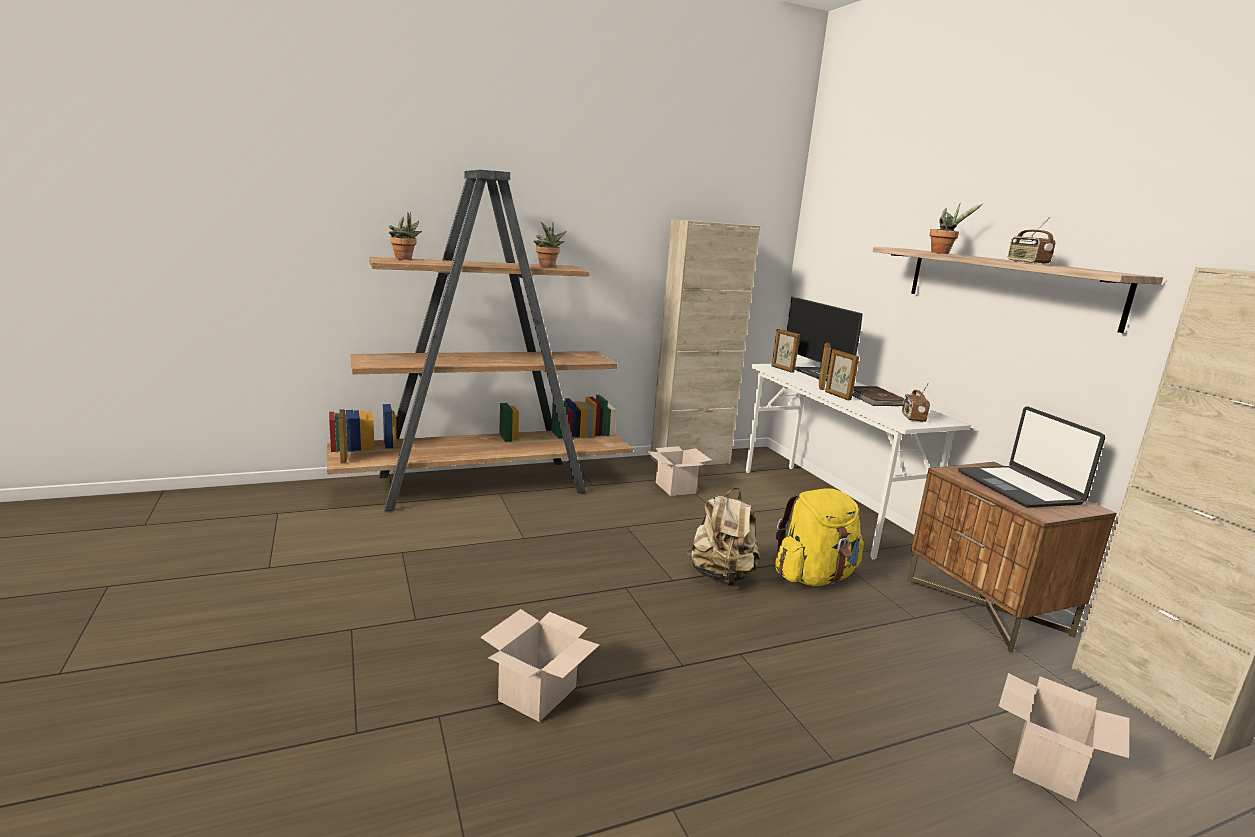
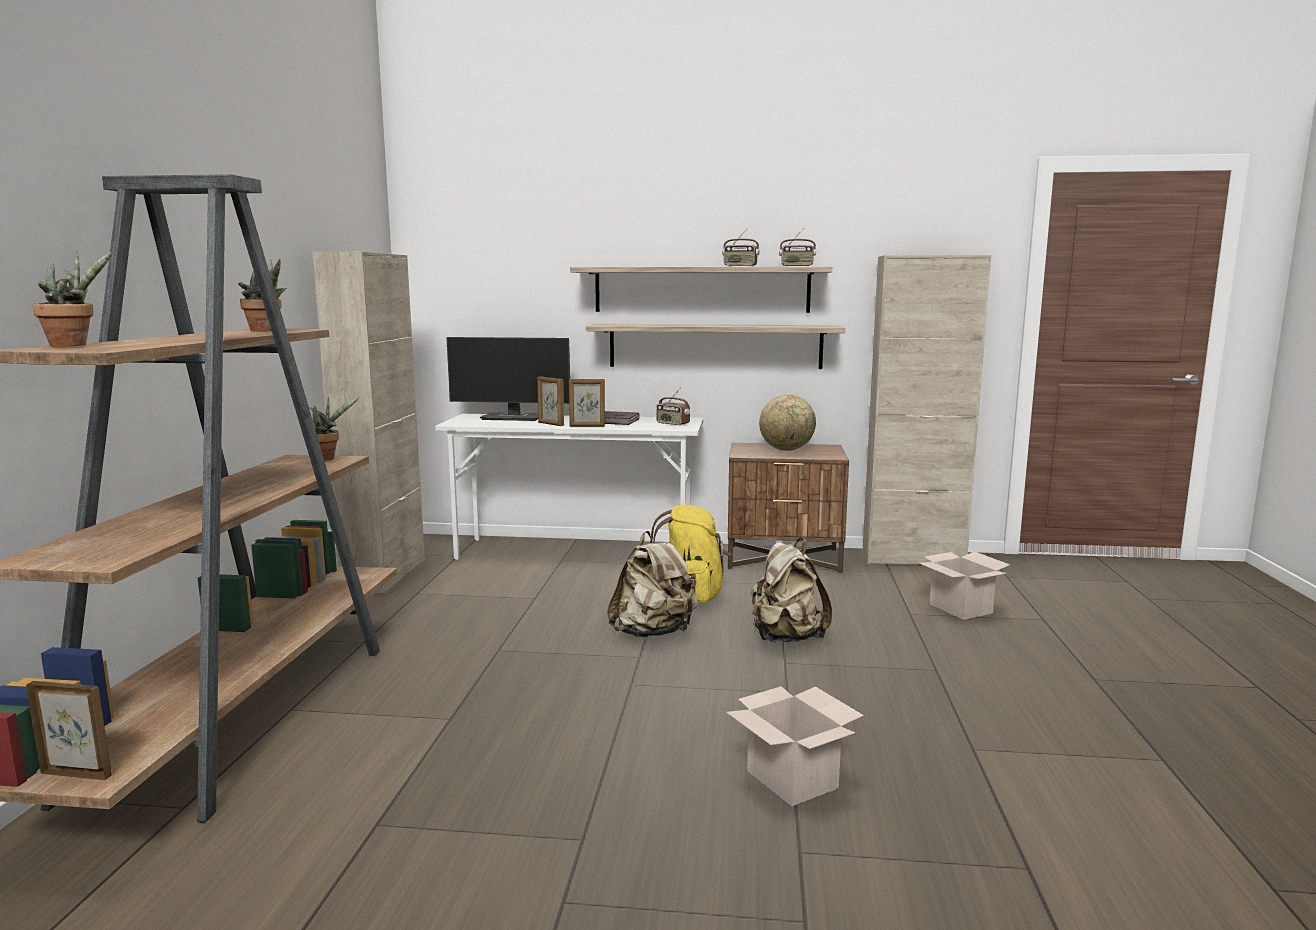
camera: 60 degrees left, 5 degrees down
(676, 488) = (443, 600): cardboard box -> none
(782, 369) = (474, 422): picture frame -> none
(791, 644) = (785, 638): none -> beige backpack
(943, 253) = (648, 266): potted plant -> potted plant (326, 458)
(1006, 351) = (715, 346): none -> shelf
(1019, 488) = (787, 450): laptop -> globe
(1101, 270) = (797, 266): none -> radio

